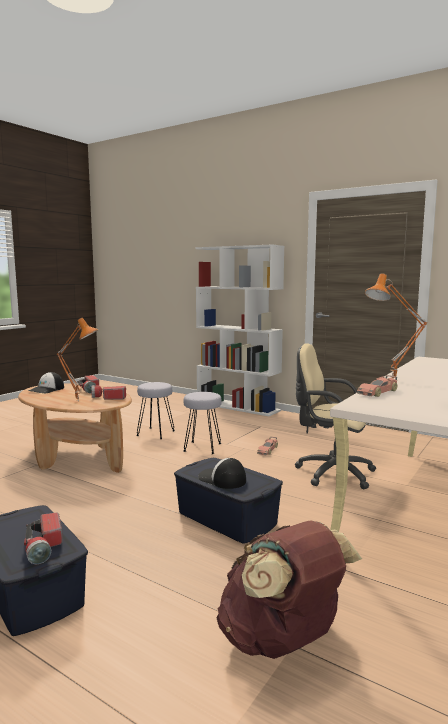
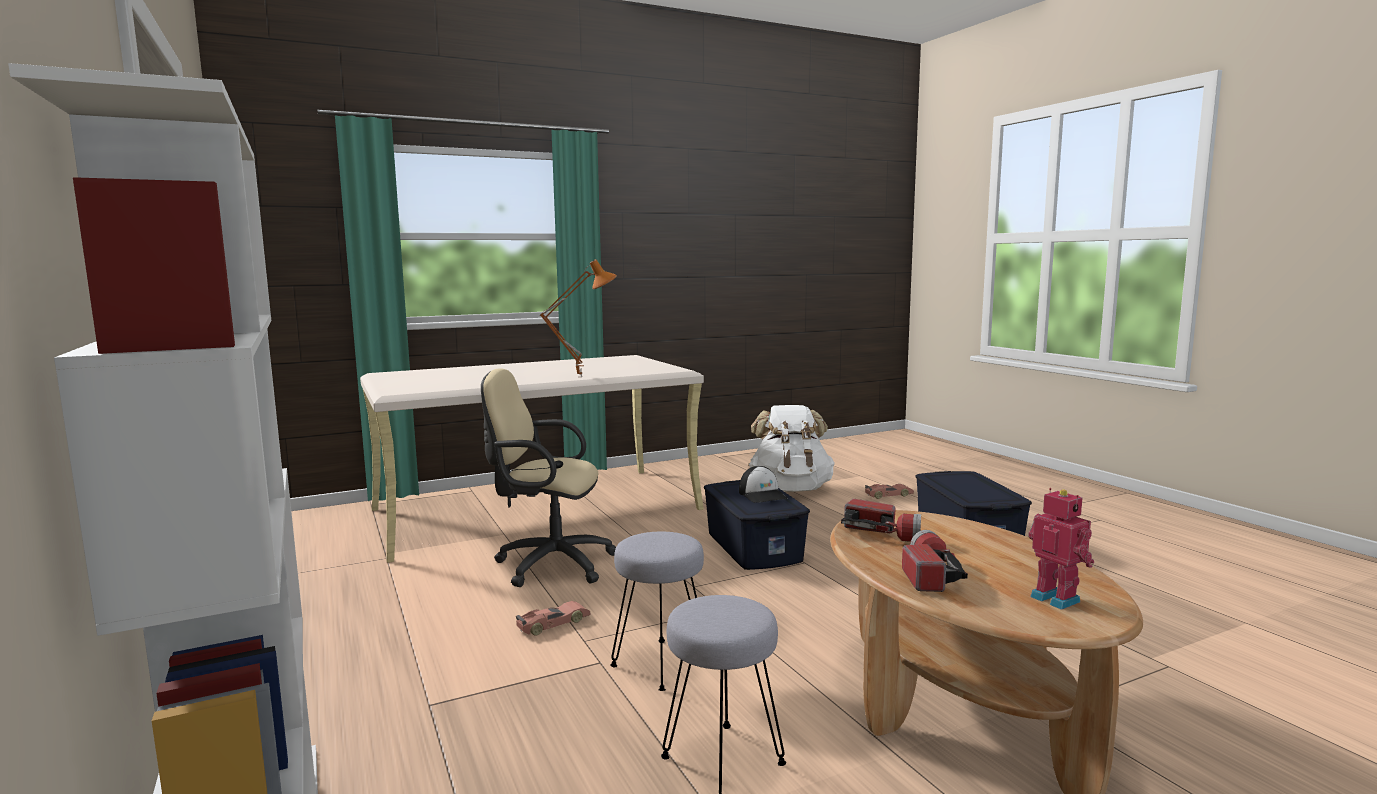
camera: 150 degrees left, 0 degrees up
(44, 547) = (951, 479): flashlight -> none
(47, 389) = (1057, 598): cap -> toy robot
(79, 400) = (947, 536): orange table lamp -> none
(282, 641) = (790, 489): brown backpack -> white backpack
(330, 473) = (549, 564): beige office chair -> beige office chair turned 135 degrees clockwise
(378, 392) = (638, 372): toy car -> toy car (888, 495)

